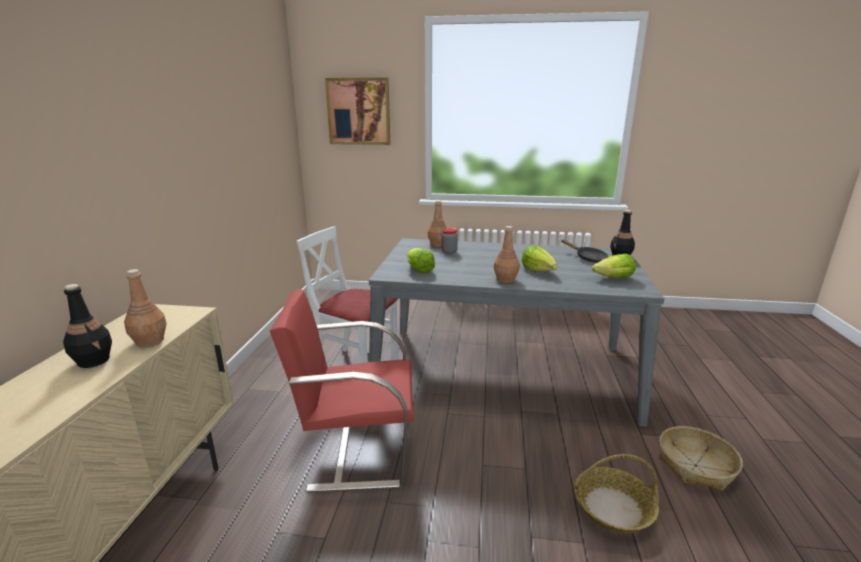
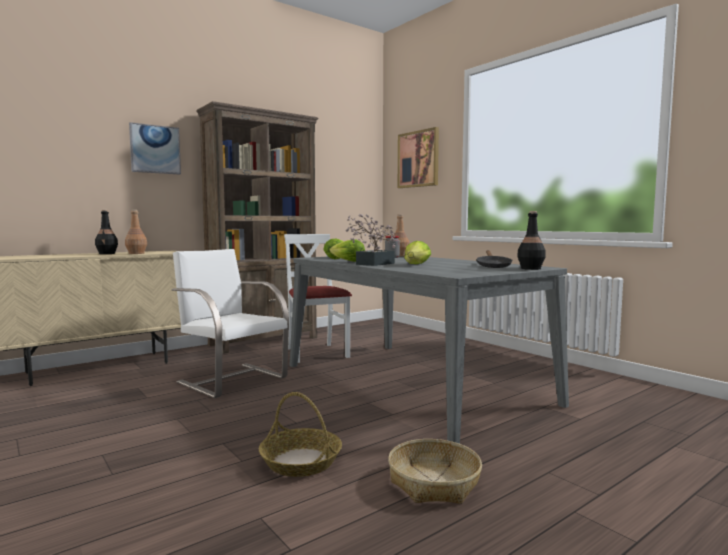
camera: 45 degrees right, 15 degrees down
(76, 137) = (155, 149): none -> picture
(263, 372) = (264, 341): none -> brown bookcase
(356, 450) = (232, 379): red chair -> white chair
(505, 279) = (372, 264): brown bottle -> potted plant
(614, 278) = (462, 271): lettuce -> lettuce (347, 261)

